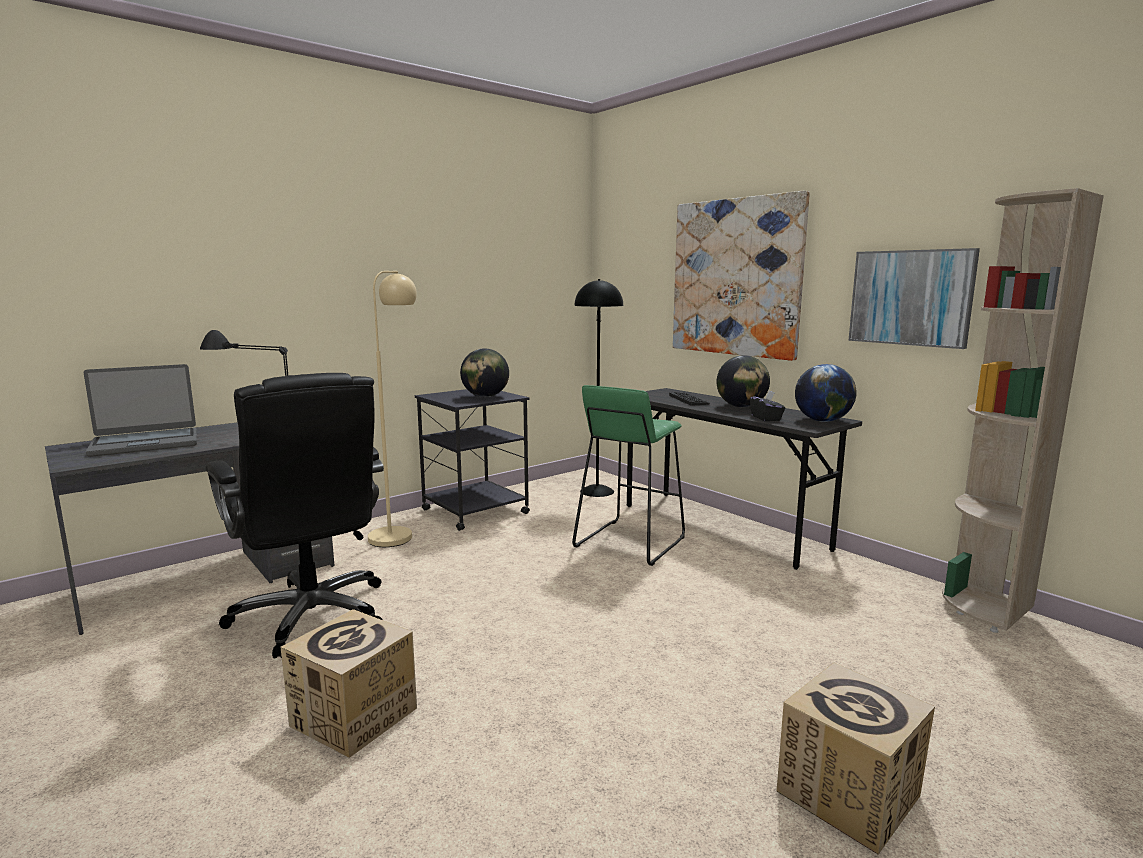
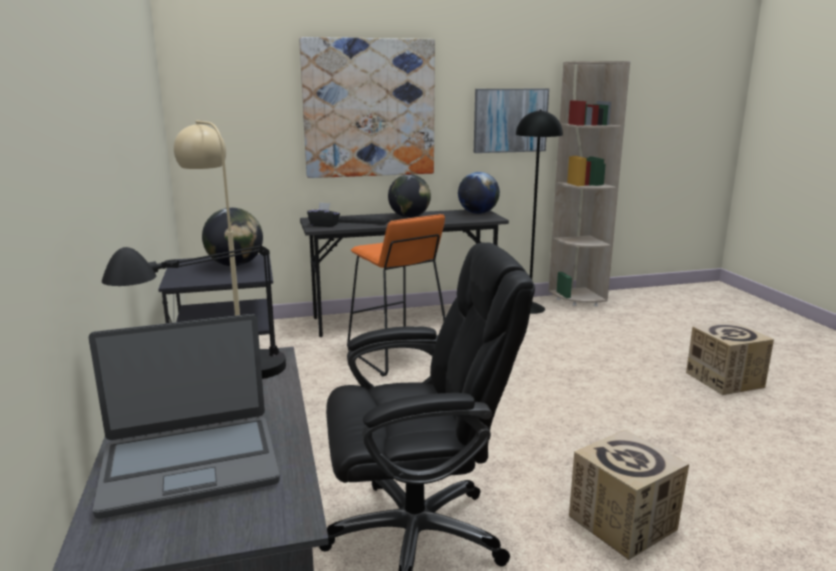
camera: 65 degrees left, 5 degrees up
(145, 443) = (190, 464): laptop -> laptop turned 75 degrees clockwise
(597, 491) = (264, 339): black floor lamp -> black floor lamp (529, 308)
(629, 542) = (397, 354): green stool -> orange stool
(766, 418) = (455, 219): black tissue box -> black tissue box (324, 225)

